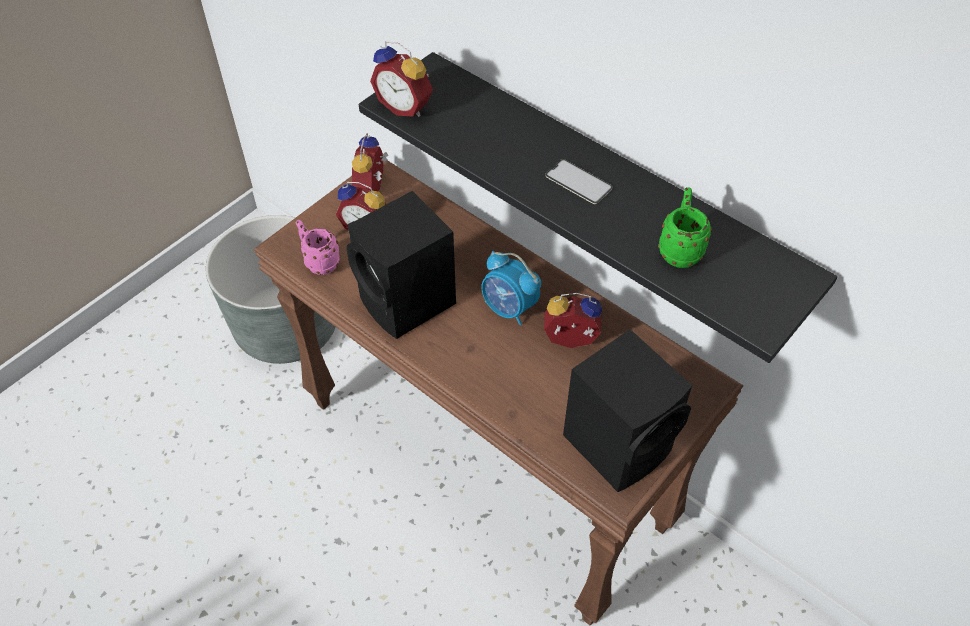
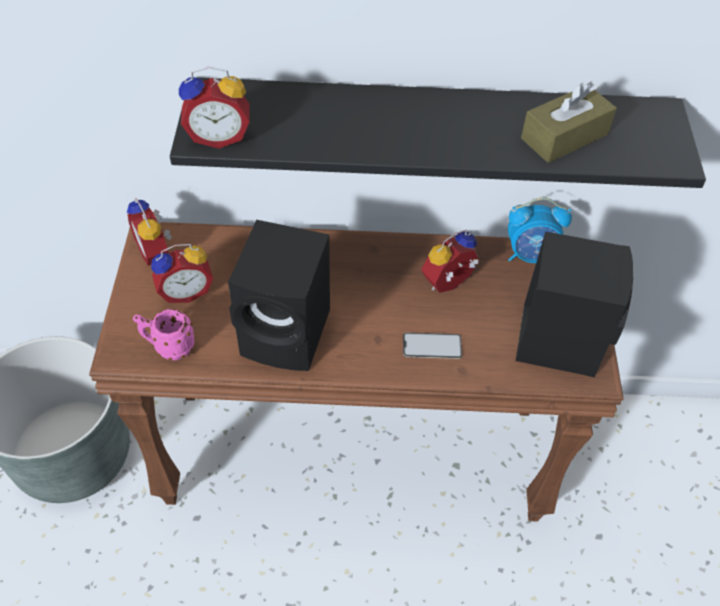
camera: 40 degrees left, 0 degrees up
(509, 308) = (376, 287): alarm clock -> alarm clock (531, 255)
(578, 182) = (435, 125): phone -> phone (432, 346)
(679, 249) = (564, 136): green mug -> brown tissue box

